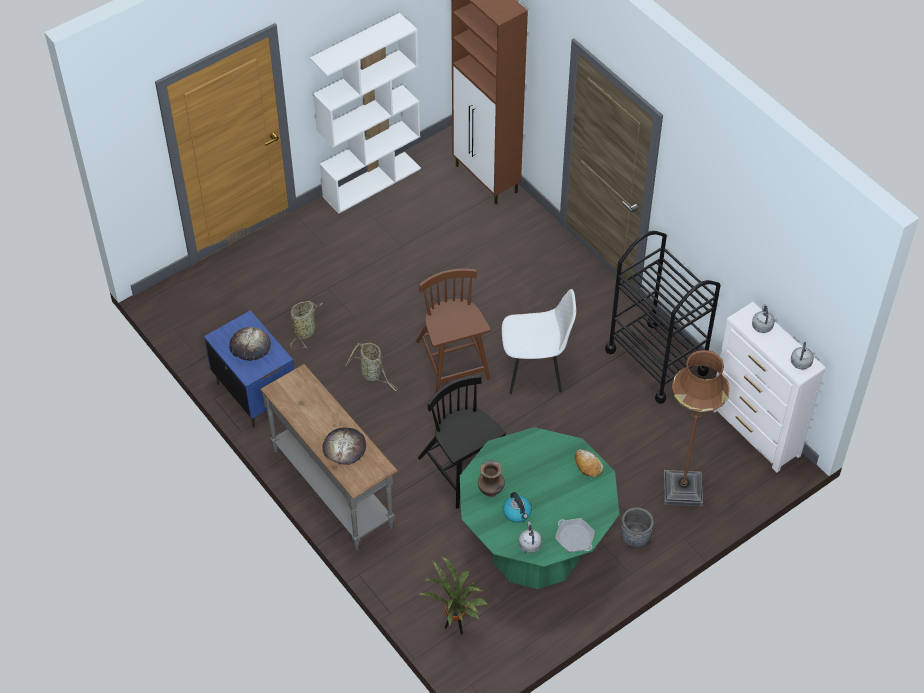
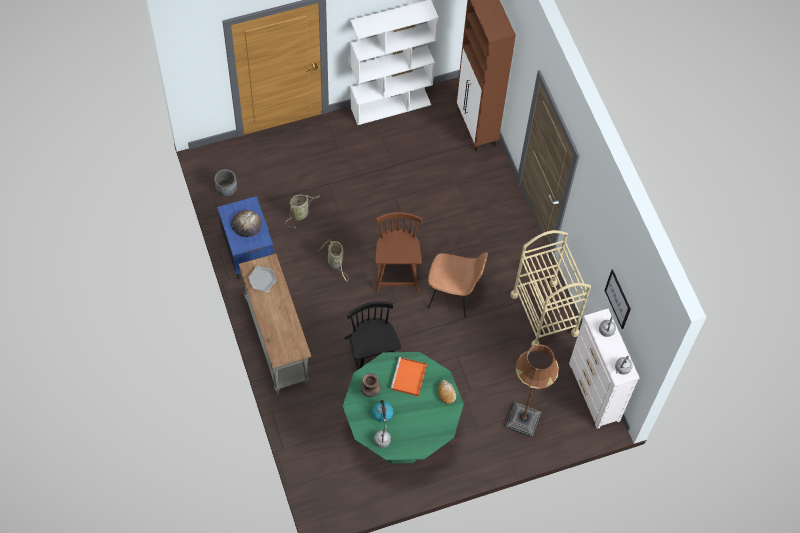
camera: 15 degrees right, 10 degrees up
(344, 447) = (280, 327): bread -> none
(455, 627) = (324, 473): potted plant -> none
(533, 461) = (409, 378): none -> orange tray
(535, 370) = (453, 294): white chair -> brown chair
(574, 538) = (415, 445): frying pan -> frying pan (262, 280)
(635, 538) = (474, 446): grey planter -> grey planter (226, 189)
(656, 361) = (544, 314): black cart -> beige cart
(766, 279) = (618, 299): none -> picture

